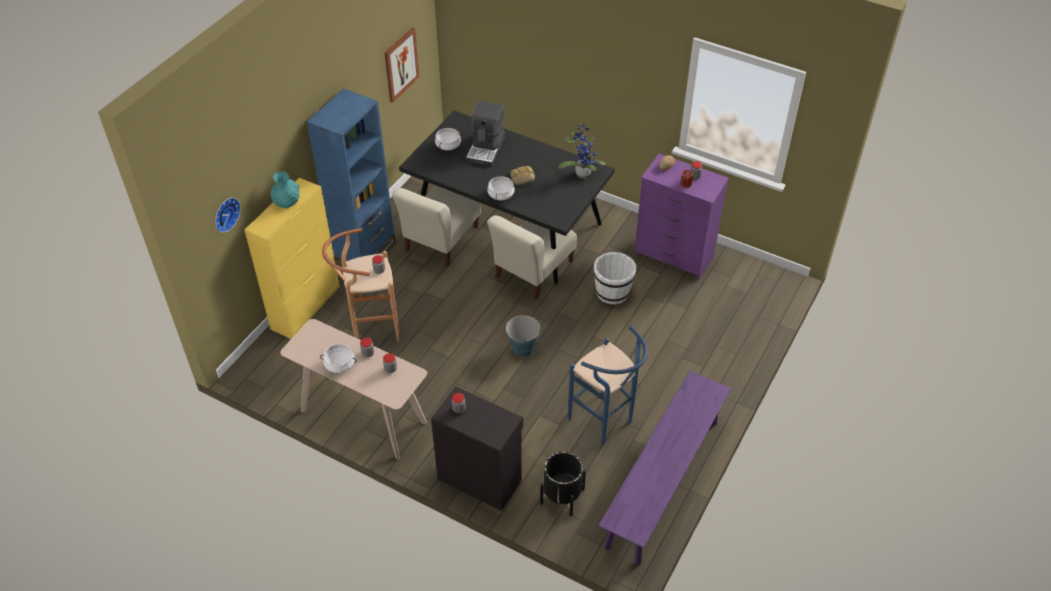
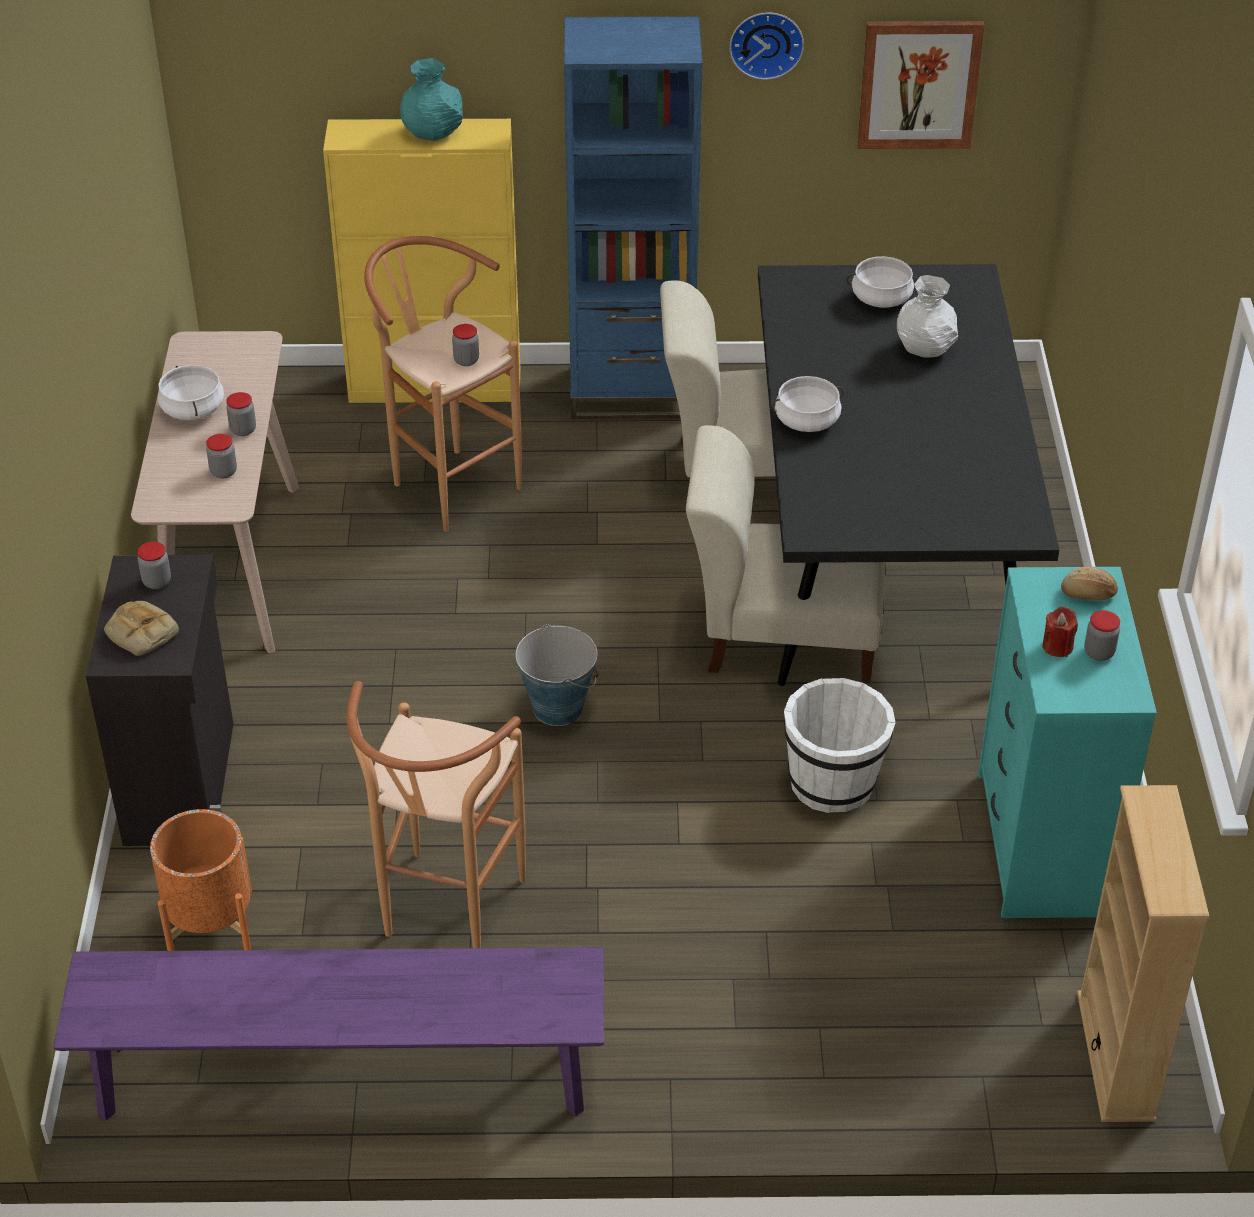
camera: 60 degrees right, 5 degrees down
(225, 214) = (294, 58): wall clock -> wall clock (766, 43)
(486, 149) = (925, 349): coffee machine -> white vase
(522, 178) = (887, 429): bread -> bread (140, 633)
(562, 496) = (210, 923): black planter -> orange planter
(582, 172) = (993, 506): potted plant -> none
(605, 423) = (446, 916): blue stool -> brown stool
(673, 256) = (1040, 844): purple dresser -> turquoise dresser
(767, 283) = (1116, 1056): none -> beige bookcase

